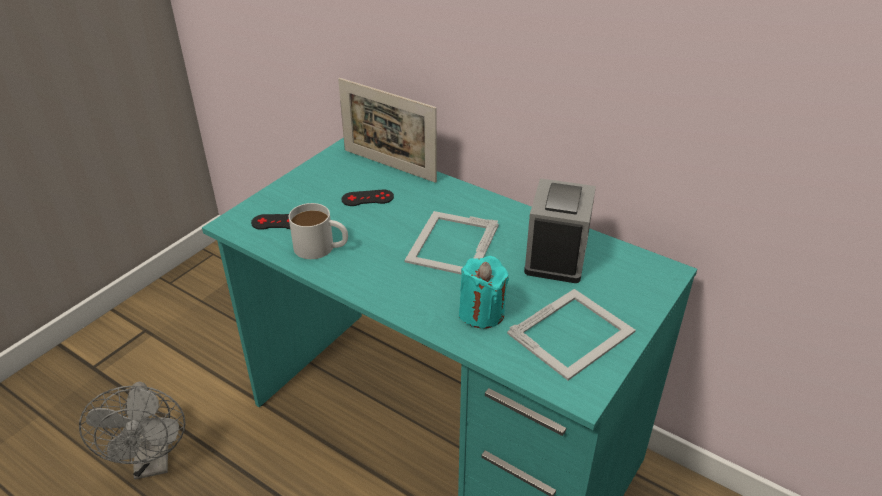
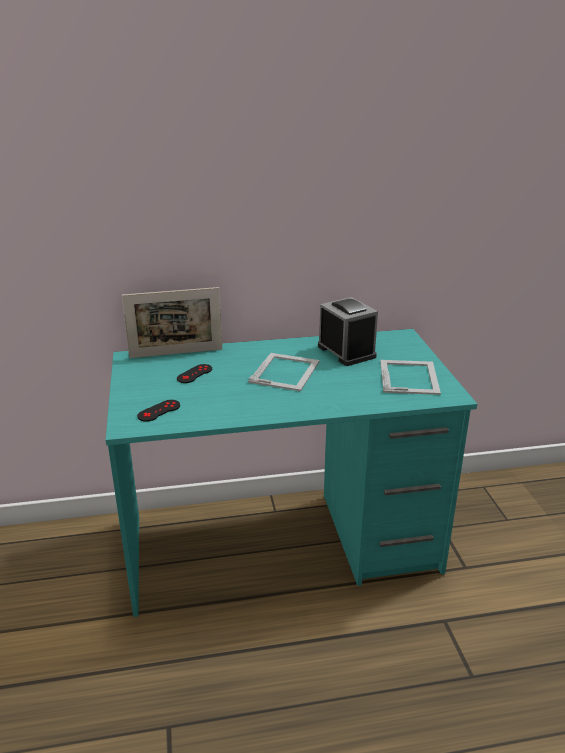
camera: 45 degrees left, 10 degrees down
(153, 463) = (98, 710): grey fan -> none
(321, 248) = (214, 408): white mug -> none
(451, 244) = (285, 371): picture frame -> picture frame turned 135 degrees counterclockwise
(481, 313) = (357, 391): turquoise candle -> none

